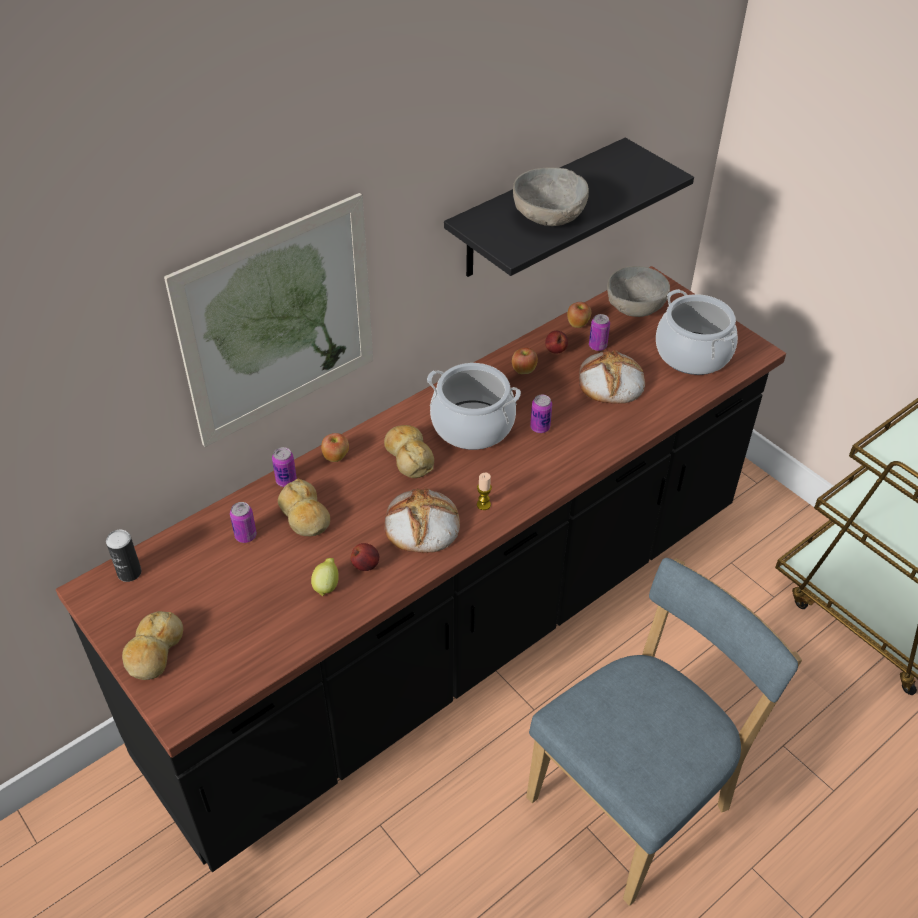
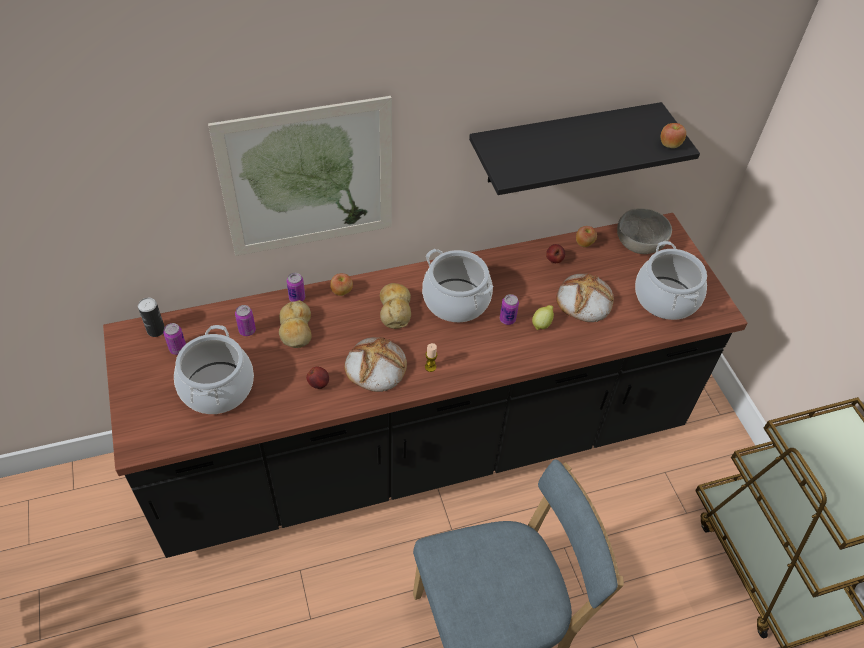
camera: 20 degrees right, 5 degrees up
(154, 652) = (142, 395): bread -> none
(245, 611) = (217, 387): none -> cooking pot
(326, 585) = (283, 389): lemon -> lemon (542, 324)
(524, 370) = (520, 268): apple -> apple (670, 145)
(548, 216) = (555, 153): grey bowl -> none
(597, 346) = (590, 267): can -> can (178, 349)

